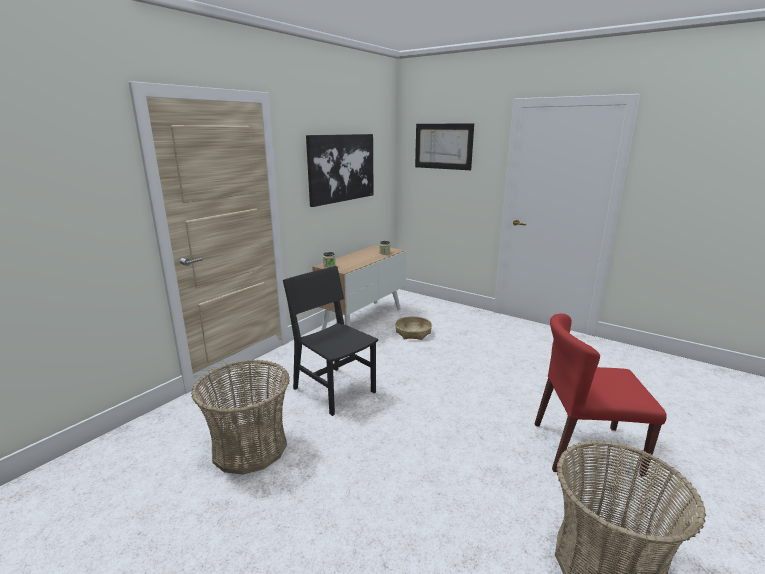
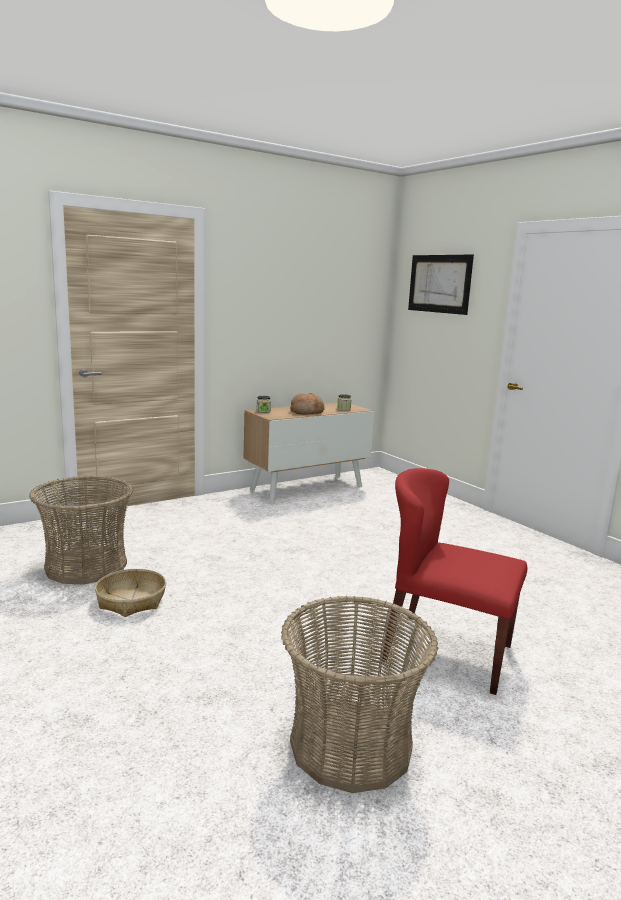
camera: 20 degrees right, 5 degrees down
(334, 390) = (210, 541): black chair -> none
(341, 168) = (299, 300): picture -> none
(362, 260) = (307, 412): none -> bread
(413, 333) = (352, 510): basket -> basket (131, 601)

